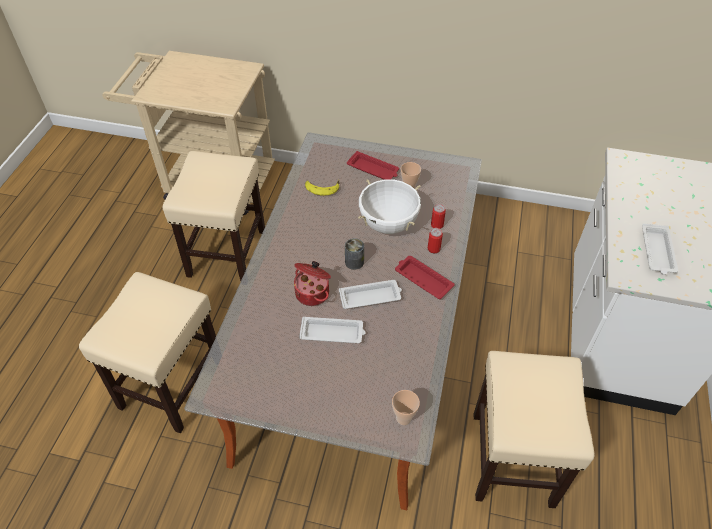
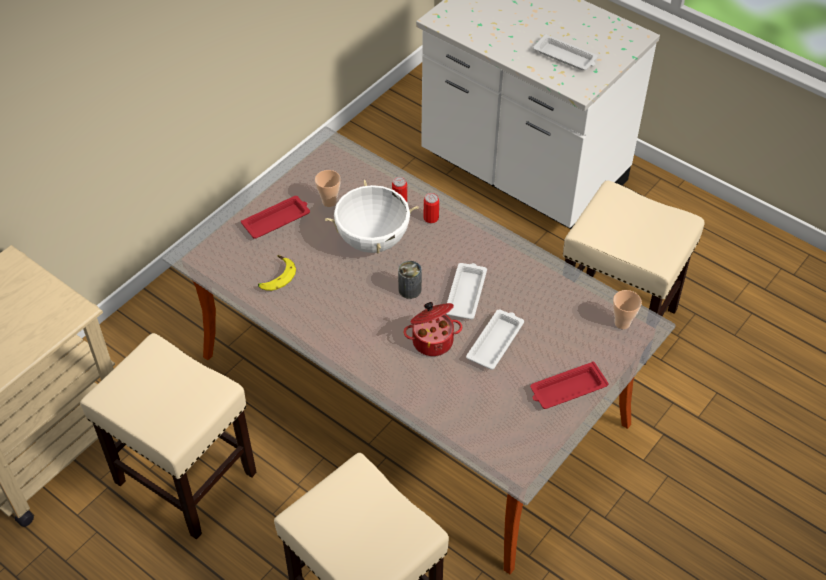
camera: 65 degrees left, 0 degrees up
(422, 279) = (466, 243): red tray -> red tray (566, 389)

